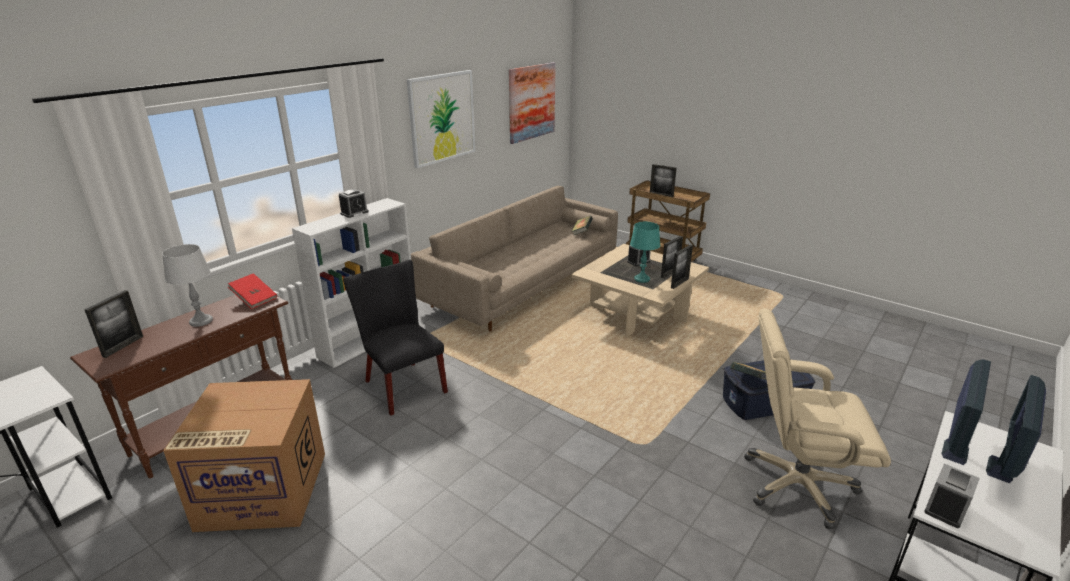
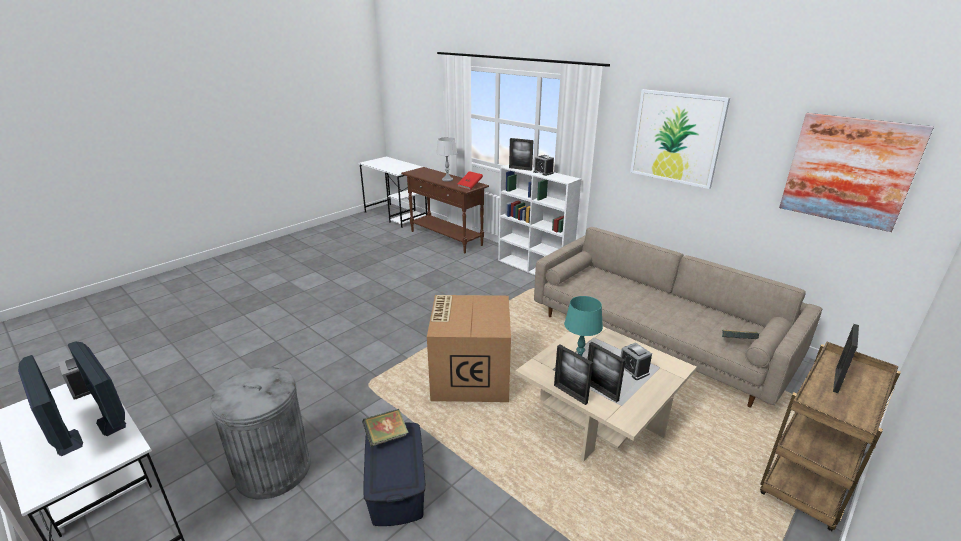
camera: 95 degrees right, 0 degrees up
(123, 346) = (428, 172): picture frame -> picture frame (520, 169)
(261, 491) = (390, 254): cardboard box -> cardboard box (469, 376)
(401, 384) = (474, 283): black chair -> none
(796, 485) = (274, 469): beige office chair -> grey trash can

